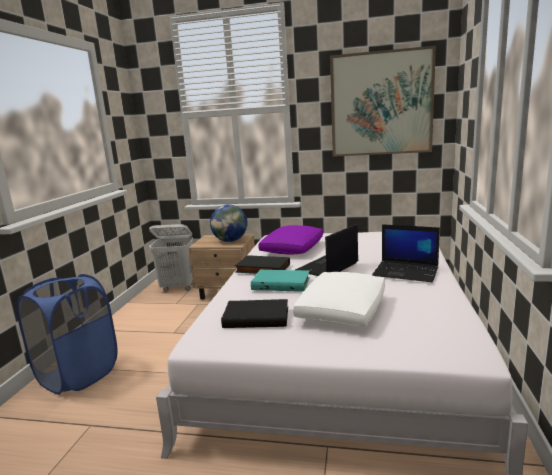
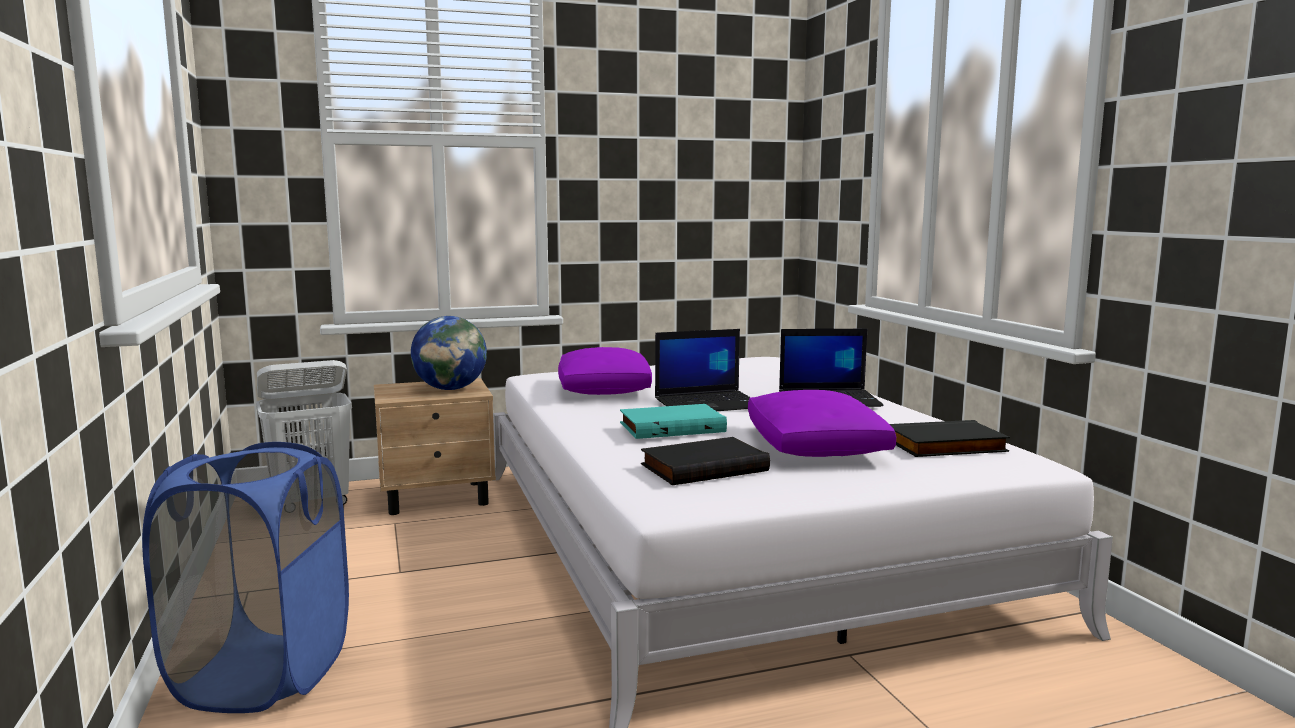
camera: 30 degrees left, 5 degrees down
(262, 269) = (602, 414): black book -> black book (946, 446)
(327, 267) = (709, 403): laptop -> laptop turned 120 degrees counterclockwise
(342, 310) = (814, 446): white pillow -> purple pillow
(381, 104) = (697, 149): picture -> none

